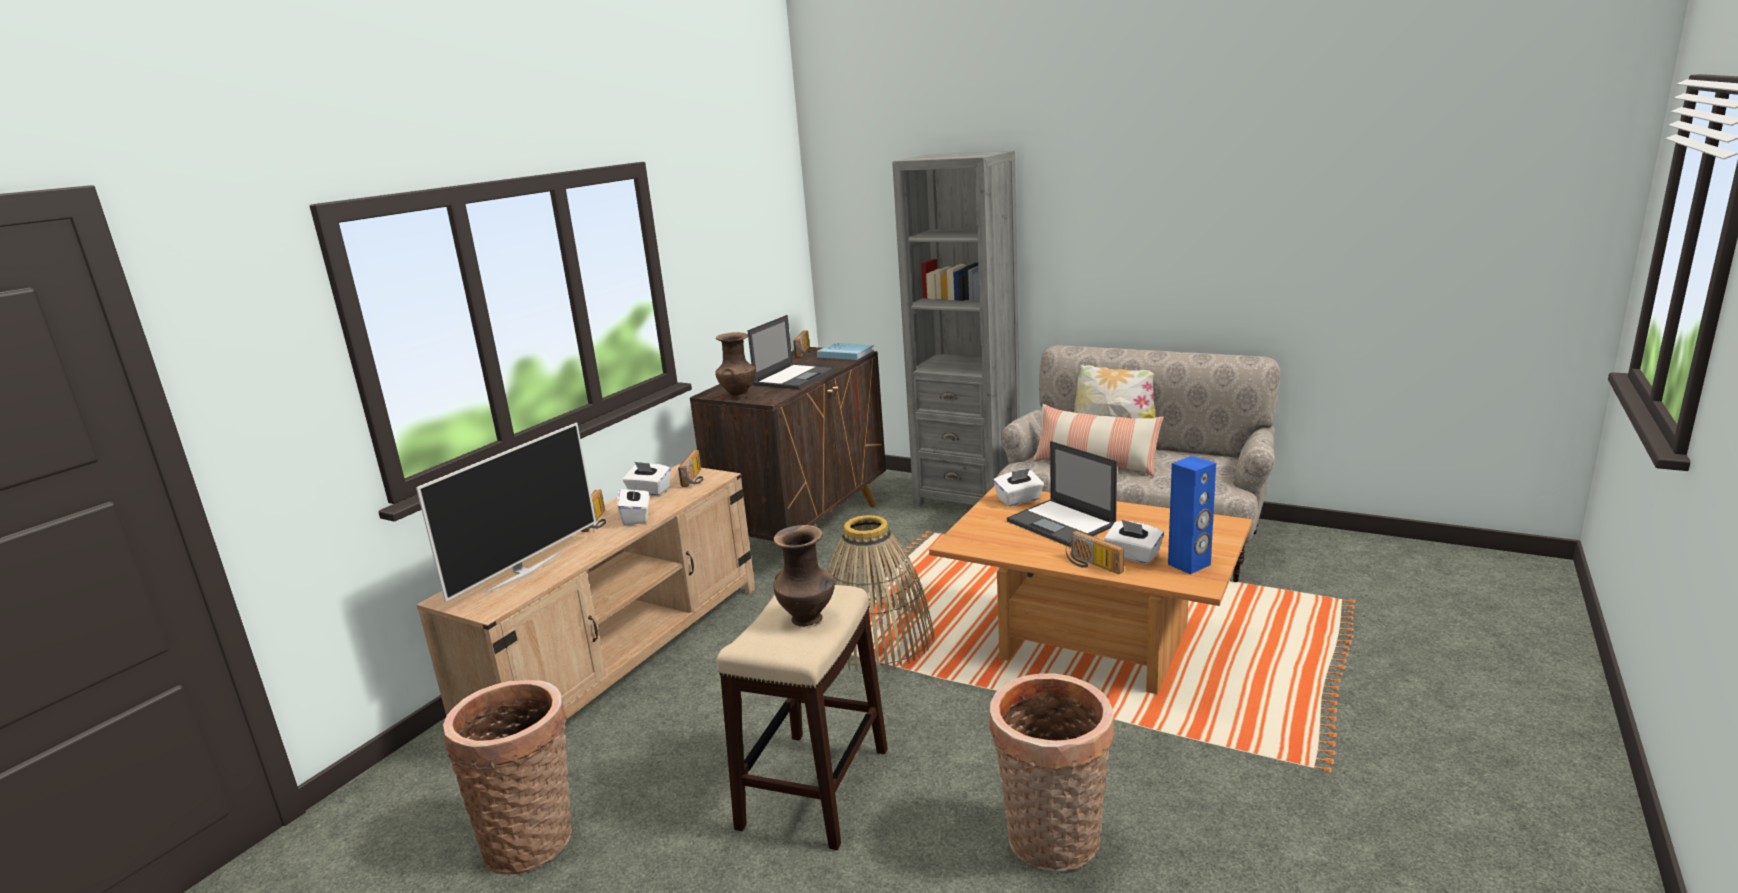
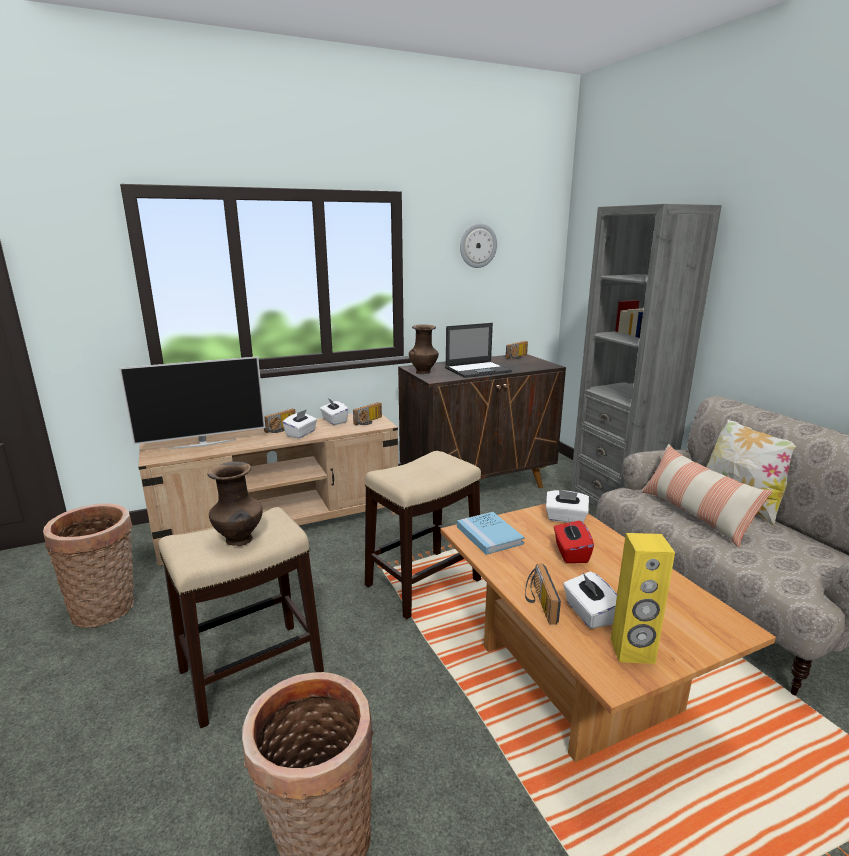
camera: 35 degrees right, 0 degrees up
(727, 219) = (477, 245): none -> wall clock
(845, 354) = (540, 364): blue book -> blue book (489, 535)
(875, 638) = (422, 583): basket -> stool
(1062, 523) = (570, 553): laptop -> red tissue box
(1189, 565) = (632, 651): blue speaker -> yellow speaker

